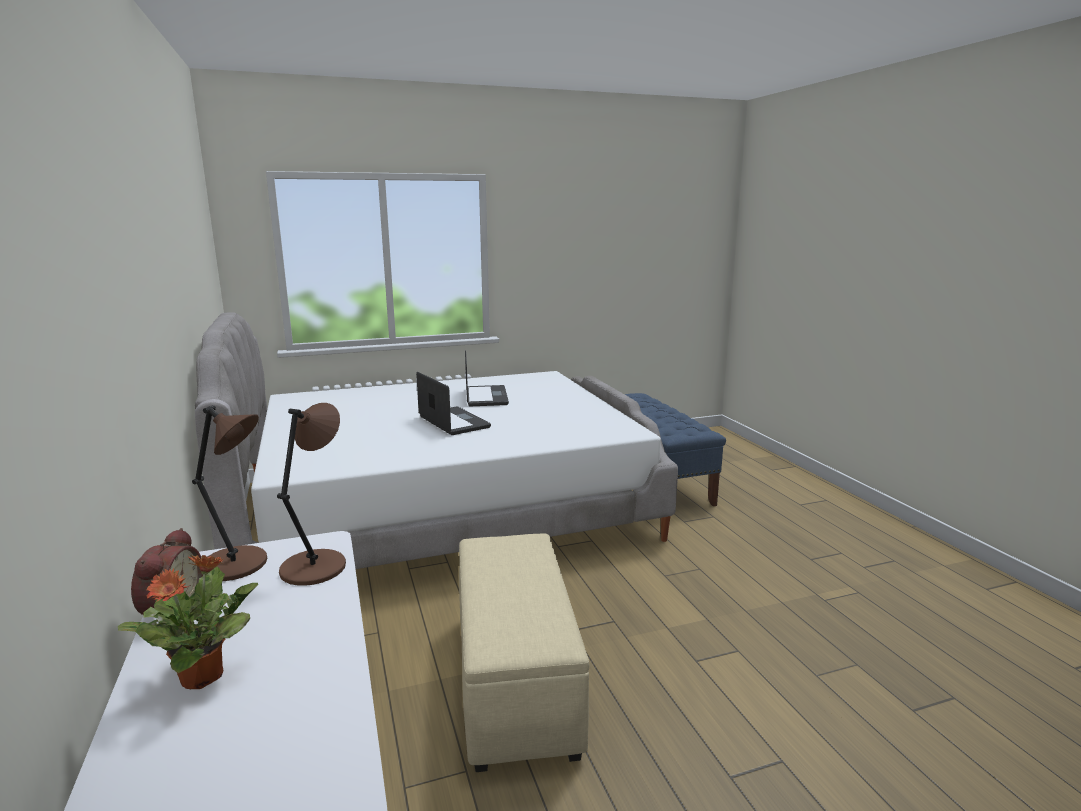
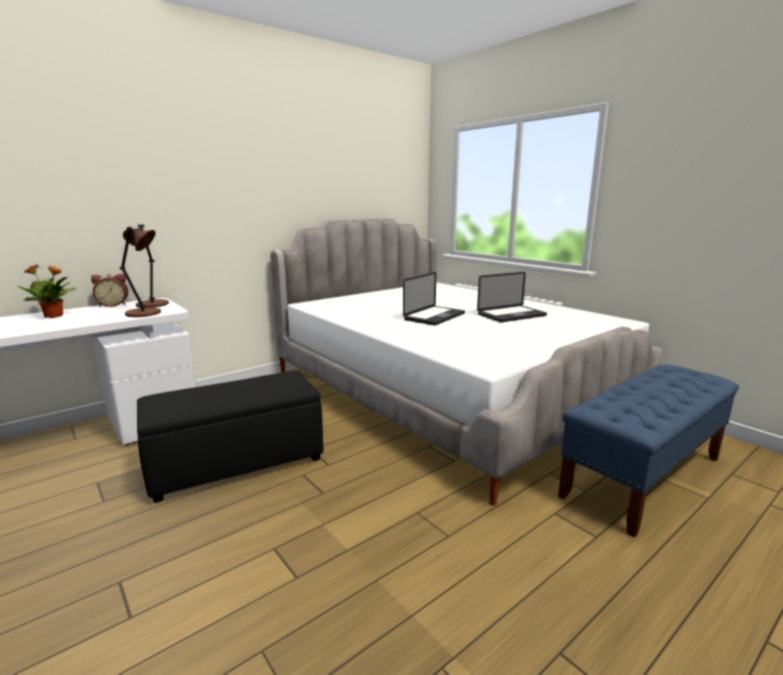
camera: 70 degrees right, 0 degrees up
(515, 679) = (238, 463): beige ottoman -> black ottoman

